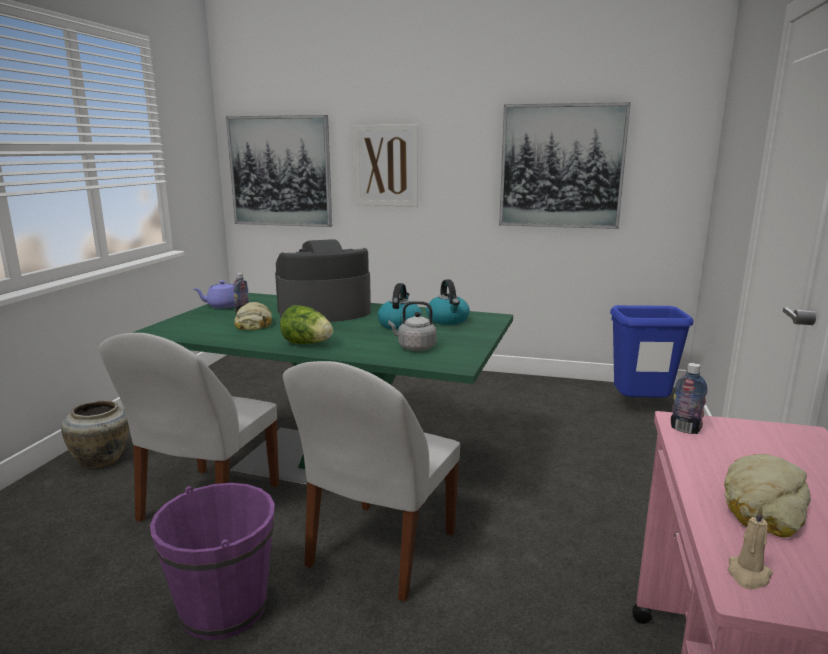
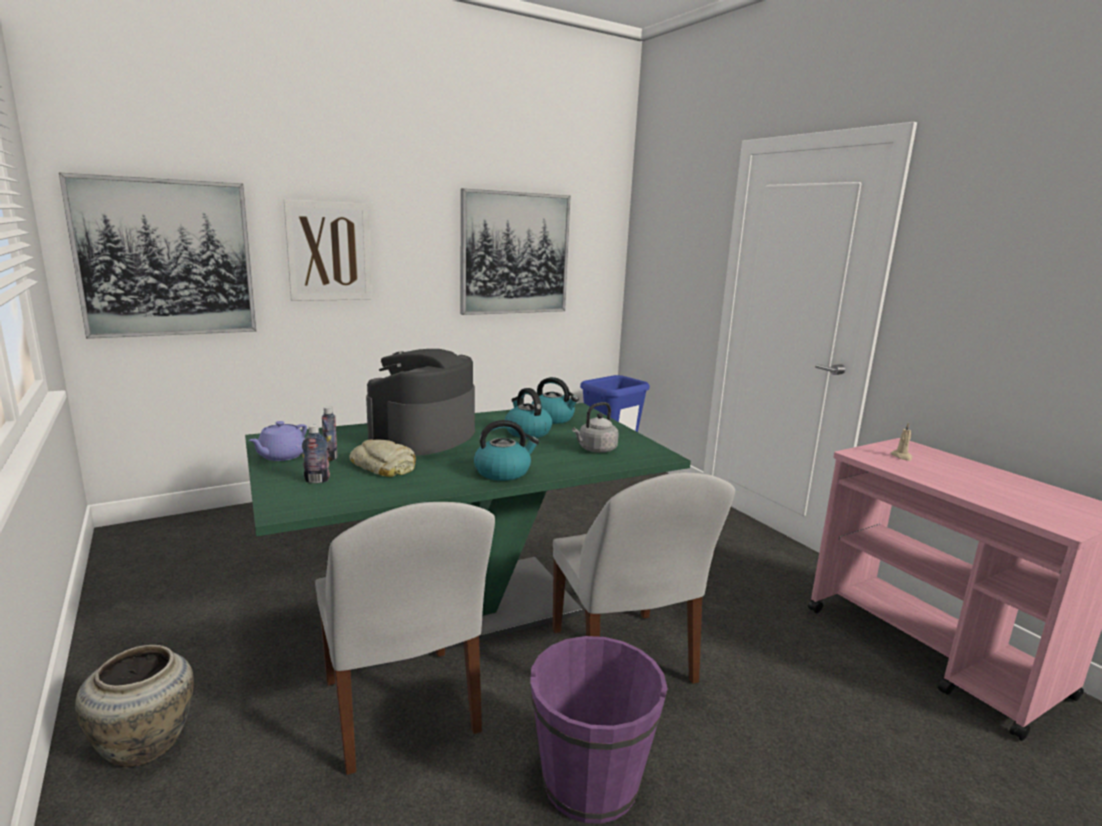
camera: 45 degrees left, 0 degrees up
(307, 344) = (503, 472): lettuce -> kettle
(685, 429) = (870, 458): bottle -> bottle (317, 480)
(748, 575) = (1049, 521): beige candle -> beige candle (901, 457)
(763, 506) = (980, 487): bread -> none

